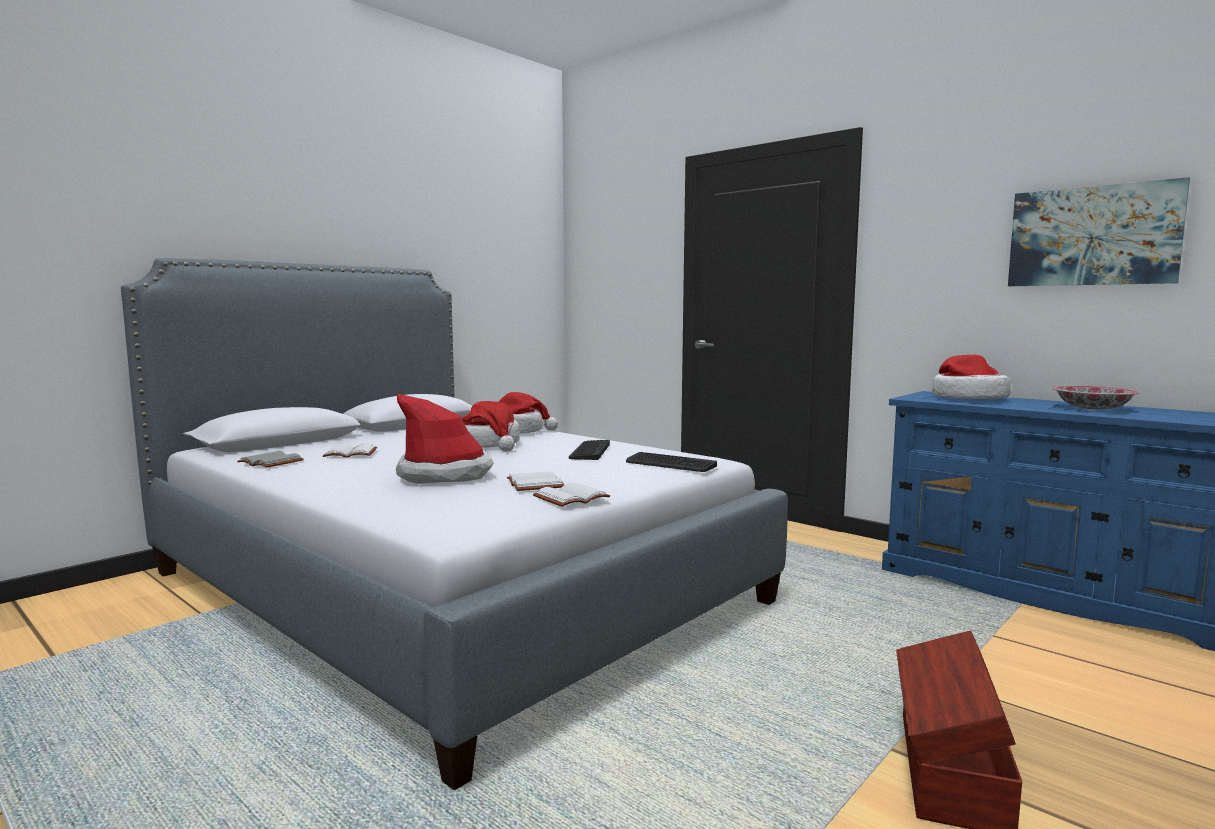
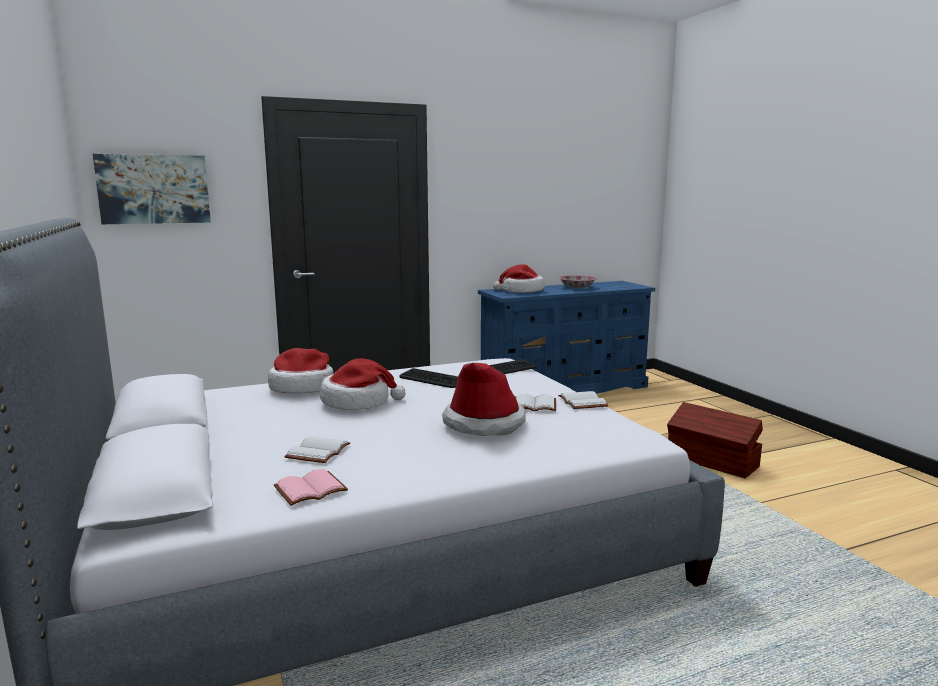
camera: 65 degrees left, 5 degrees up
(269, 462) = (310, 491): grey book -> pink book
(1093, 236) = (554, 194): picture -> picture (154, 189)

